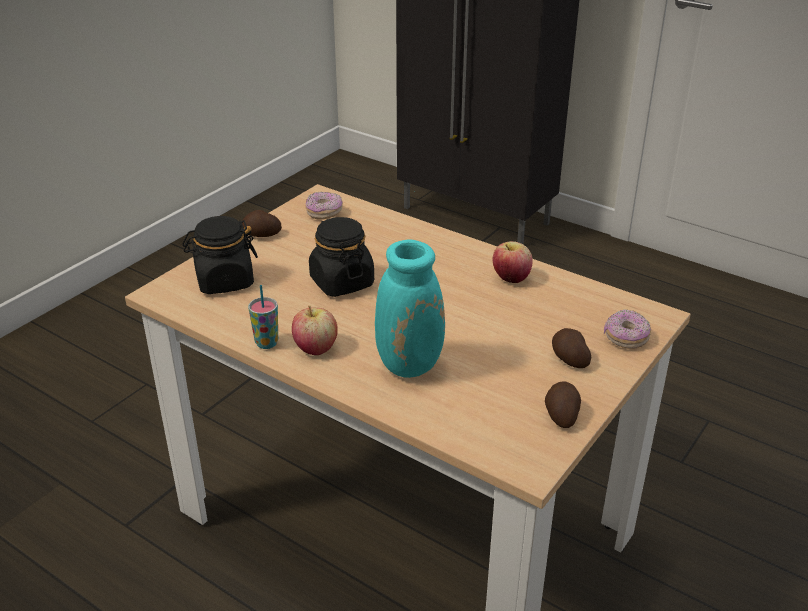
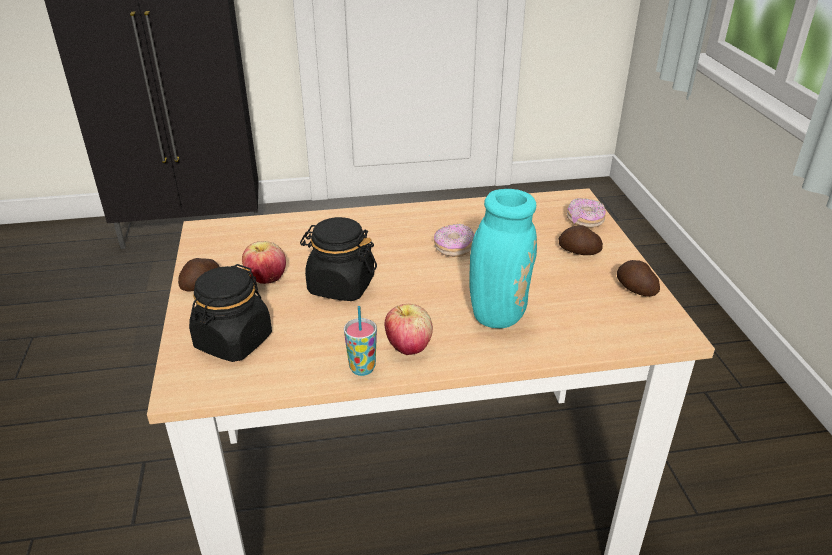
camera: 45 degrees left, 0 degrees up
(324, 213) = (232, 241): donut -> donut (453, 248)
(511, 278) = (457, 219): apple -> apple (266, 279)

